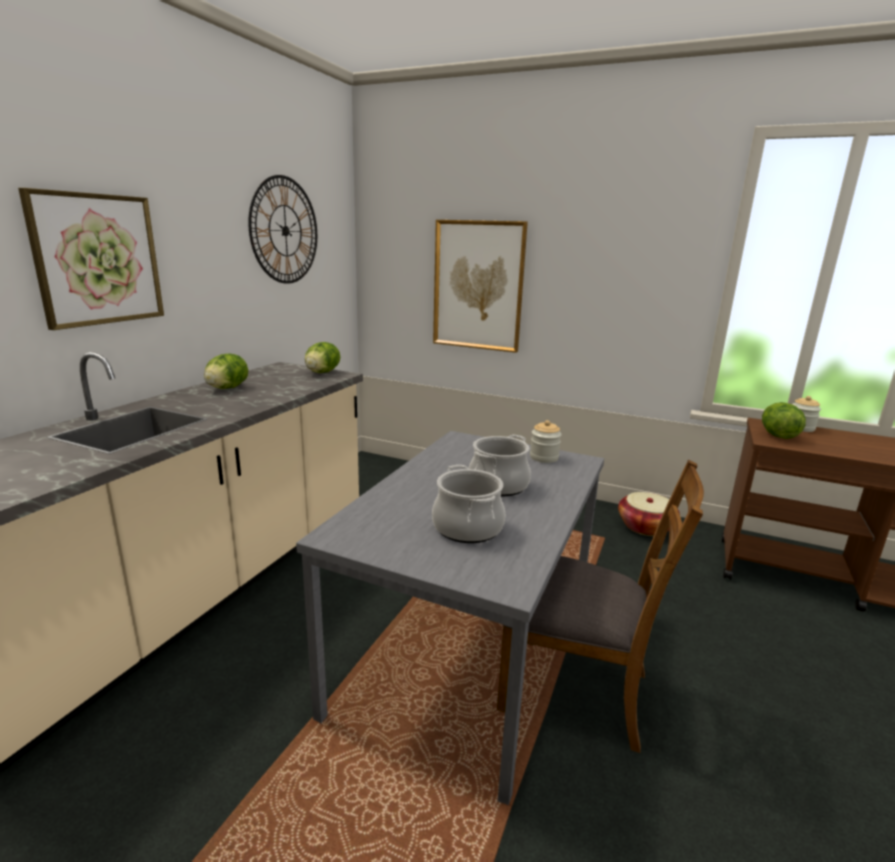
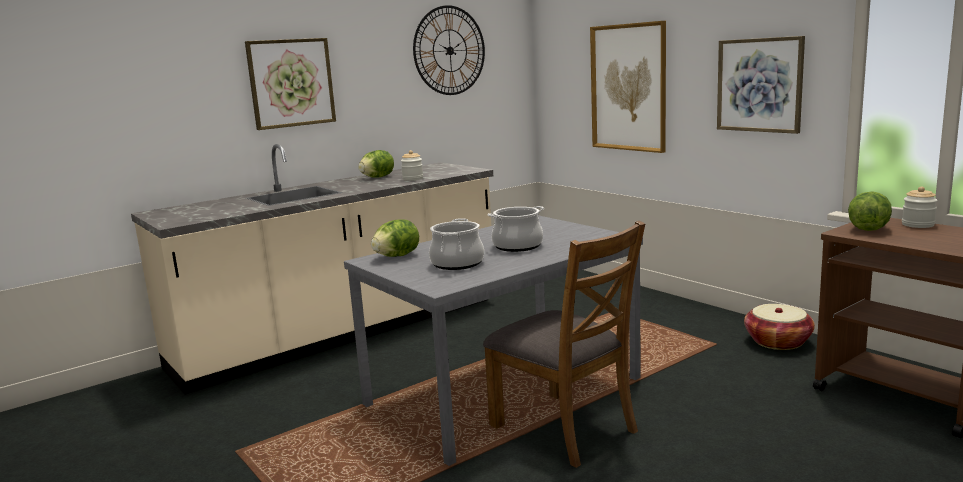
camera: 30 degrees right, 5 degrees down
(322, 373) = (461, 169): lettuce -> lettuce (397, 256)
(544, 457) = (586, 234): jar -> jar (413, 179)
(628, 293) = (759, 85): none -> picture

